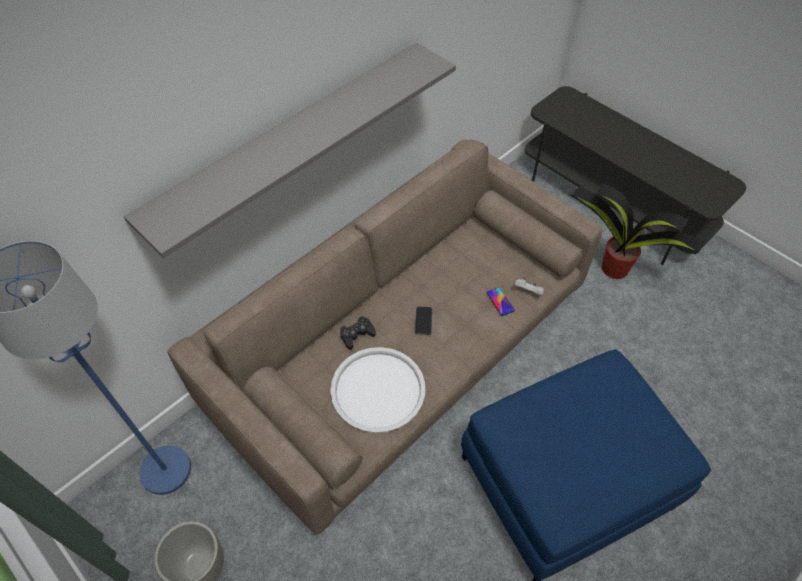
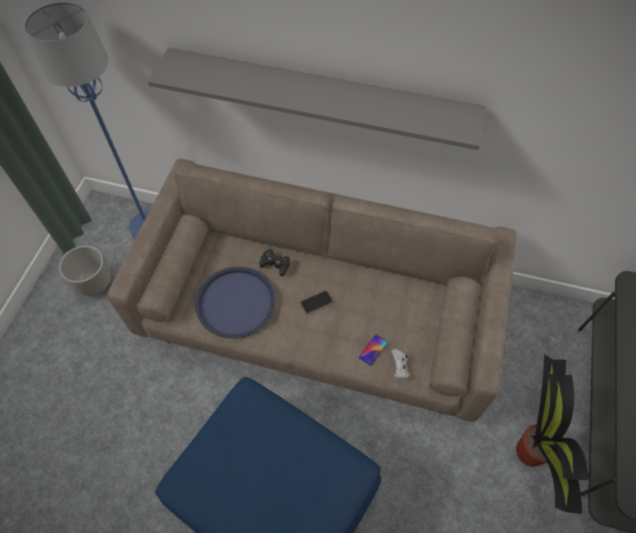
camera: 60 degrees right, 5 degrees up
(378, 390) = (236, 302): white tray -> blue tray

